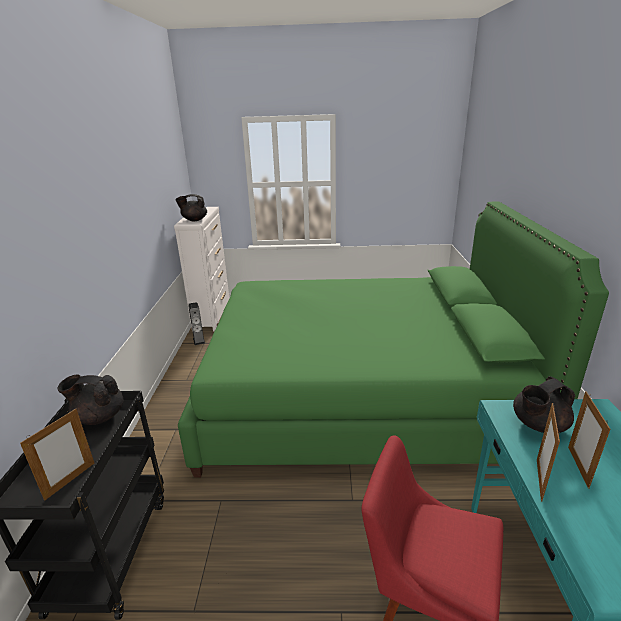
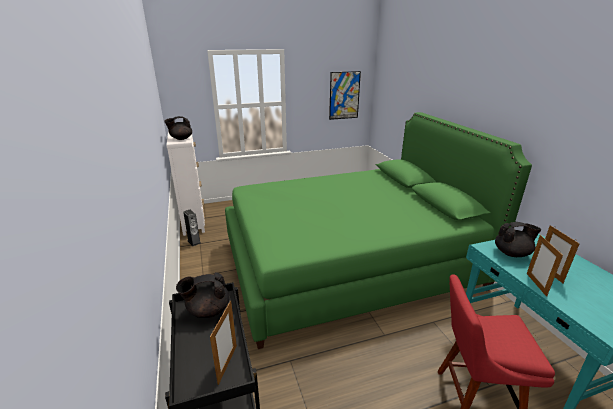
camera: 20 degrees left, 0 degrees up
(417, 175) = (344, 95): none -> picture
(538, 425) = (512, 253): black teapot -> black teapot turned 135 degrees counterclockwise

